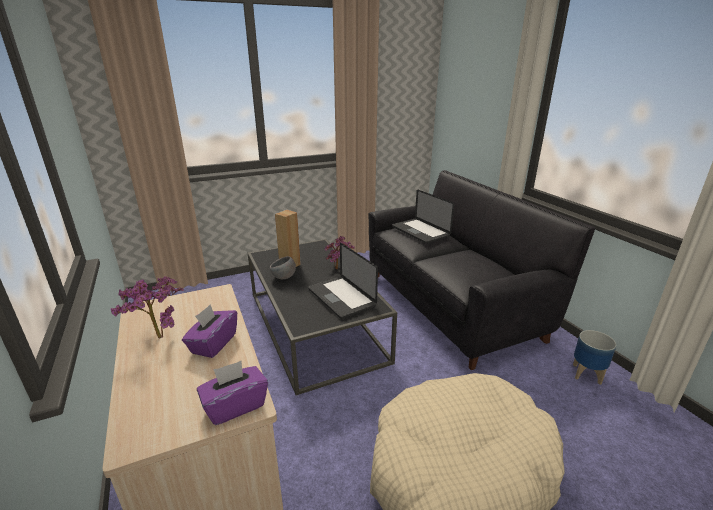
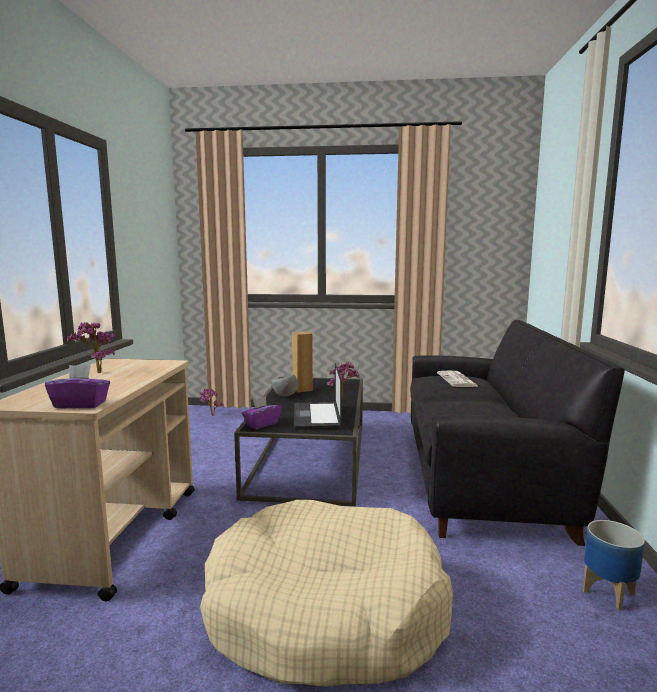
camera: 30 degrees right, 15 degrees down
(213, 344) = (122, 380): purple tissue box -> purple tissue box (261, 424)
(420, 232) = (457, 380): laptop -> newspaper

